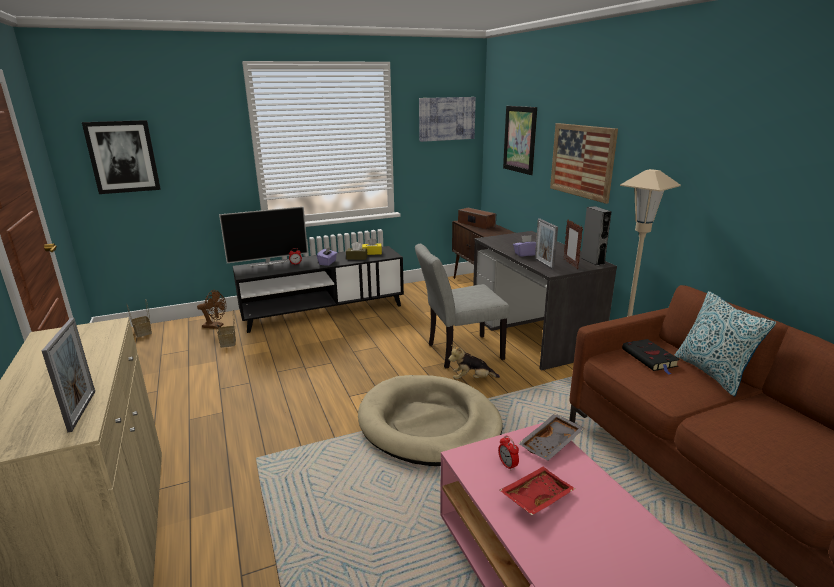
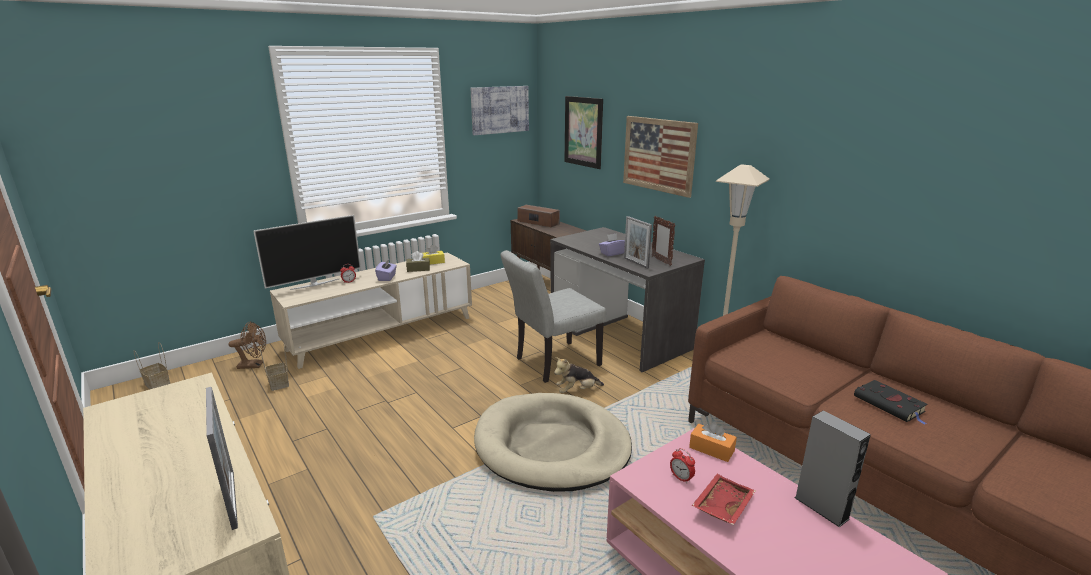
camera: 15 degrees left, 0 degrees up
(123, 157) = (117, 165): picture -> none
(323, 311) = (382, 333): black tv stand -> beige tv stand
(551, 444) = (711, 449): grey tray -> orange tissue box
(592, 261) = (680, 256): grey speaker -> grey speaker (821, 508)
(650, 358) = (766, 350): black book -> black book (890, 405)
(712, 373) = (824, 358): pillow -> none

